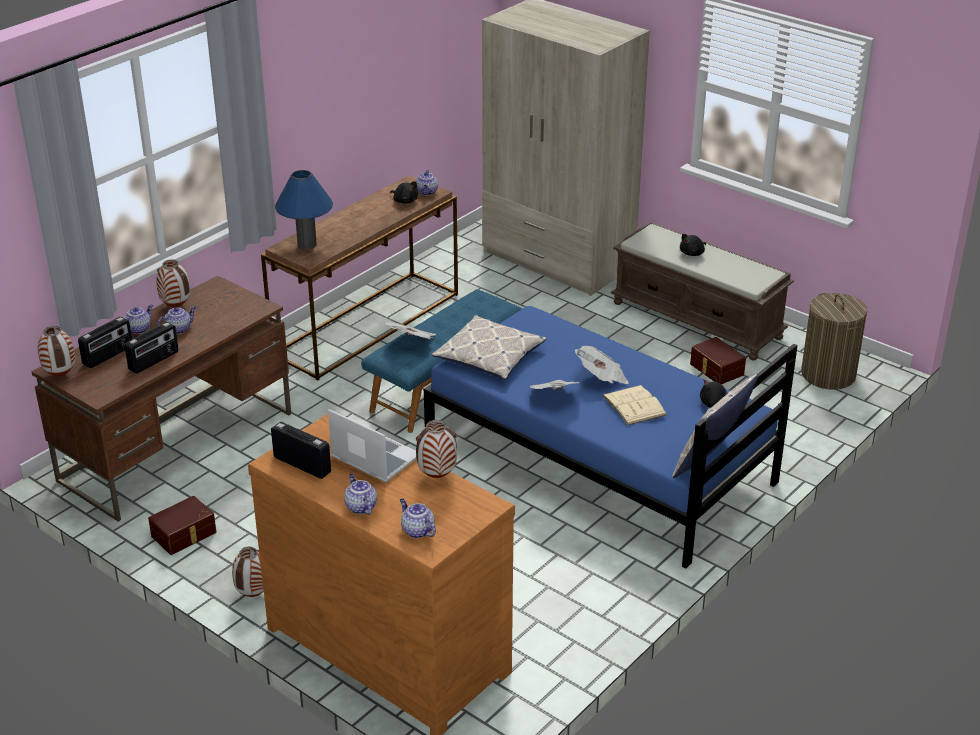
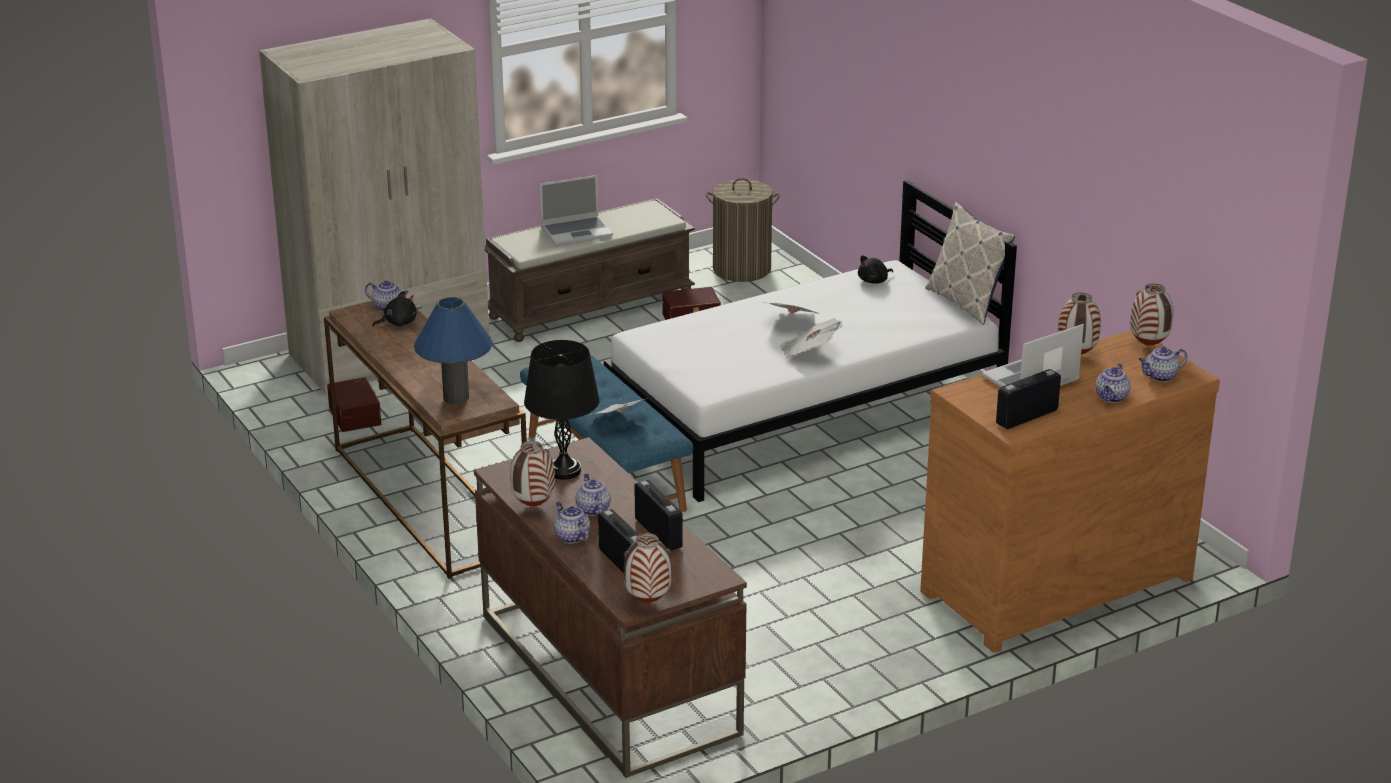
camera: 70 degrees left, 5 degrees down
(184, 535) = (797, 688): brown storage box -> brown storage box (356, 415)
(228, 307) = (564, 470): none -> black table lamp
(253, 595) = (931, 654): vase -> vase (1149, 345)
(360, 507) = (1111, 397): teapot -> teapot turned 60 degrees counterclockwise
(489, 356) = (707, 372): pillow -> none
(598, 459) = (806, 413): blue bed -> white bed
(634, 405) = (855, 316): beige book -> none
(692, 253) = (577, 232): black plush toy -> laptop

